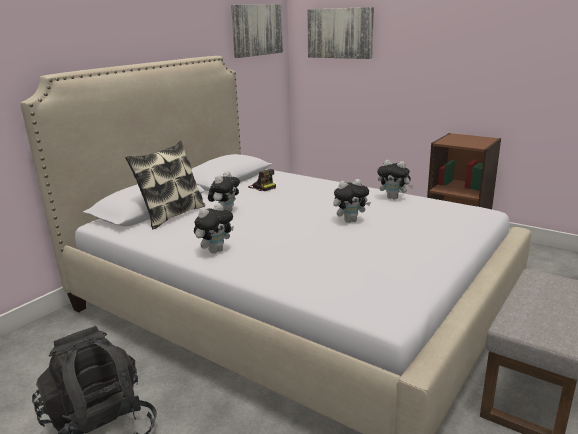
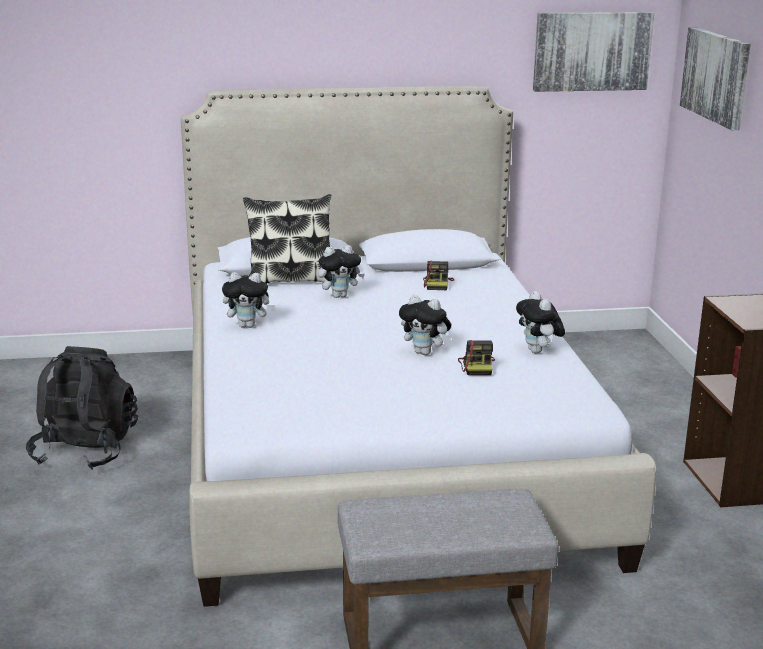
camera: 45 degrees right, 0 degrees up
(392, 216) = (477, 366): none -> camera

